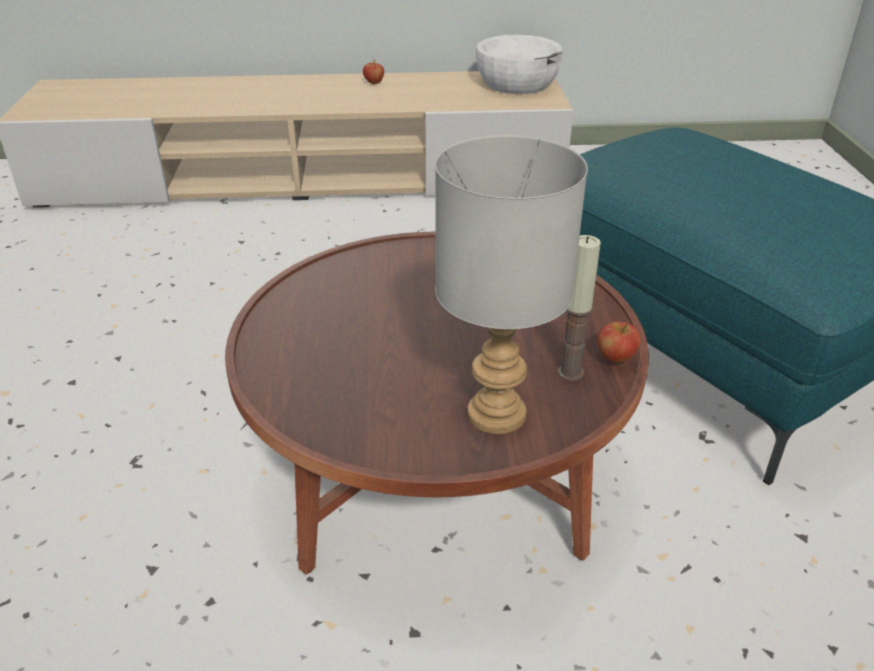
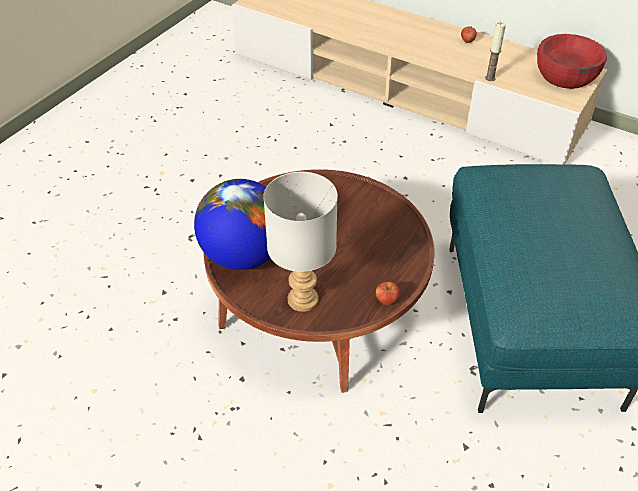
camera: 35 degrees right, 10 degrees up
(332, 398) = (243, 255): none -> globe
(517, 83) = (566, 75): white bowl -> red bowl
(570, 372) = (358, 297): candle -> candle (490, 78)

